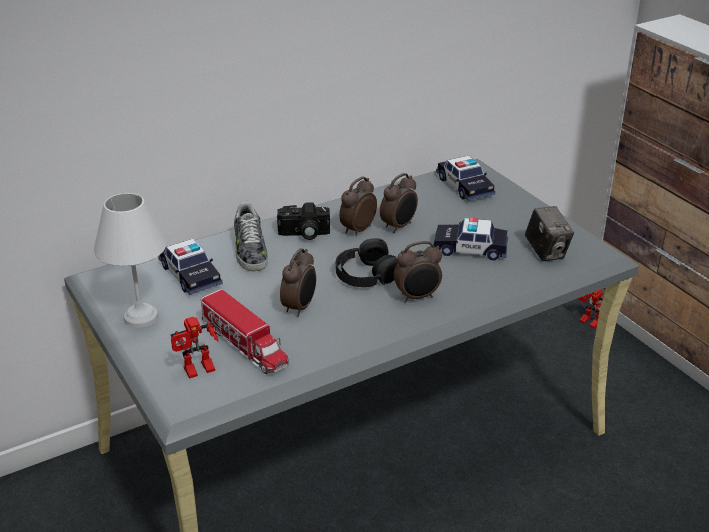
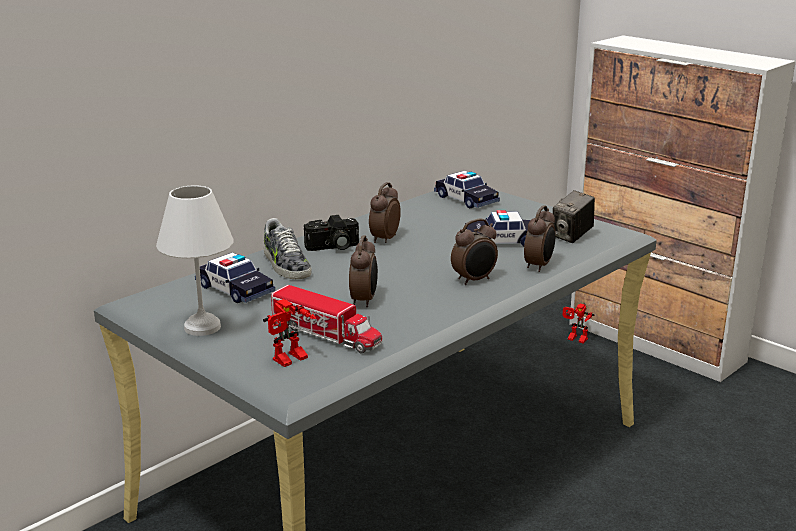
camera: 15 degrees left, 10 degrees down
(366, 274) = (414, 269): black headphones -> none
(399, 226) = (423, 233): alarm clock -> alarm clock (539, 266)
(546, 252) = (572, 236): camera -> camera turned 75 degrees clockwise

